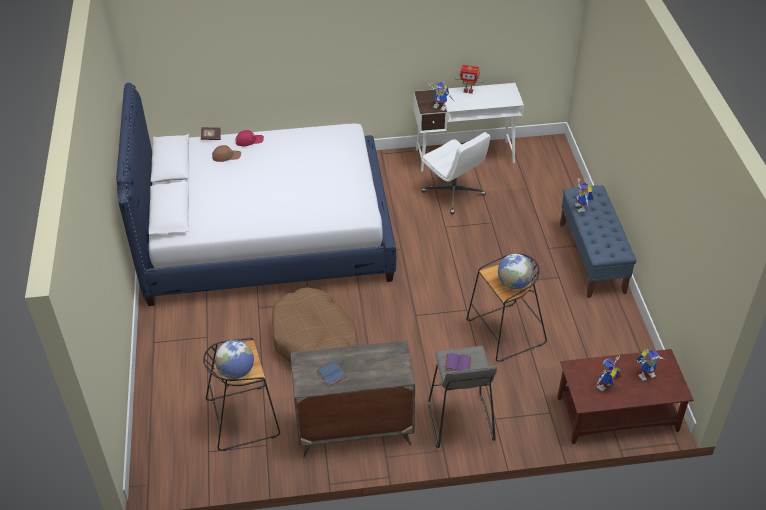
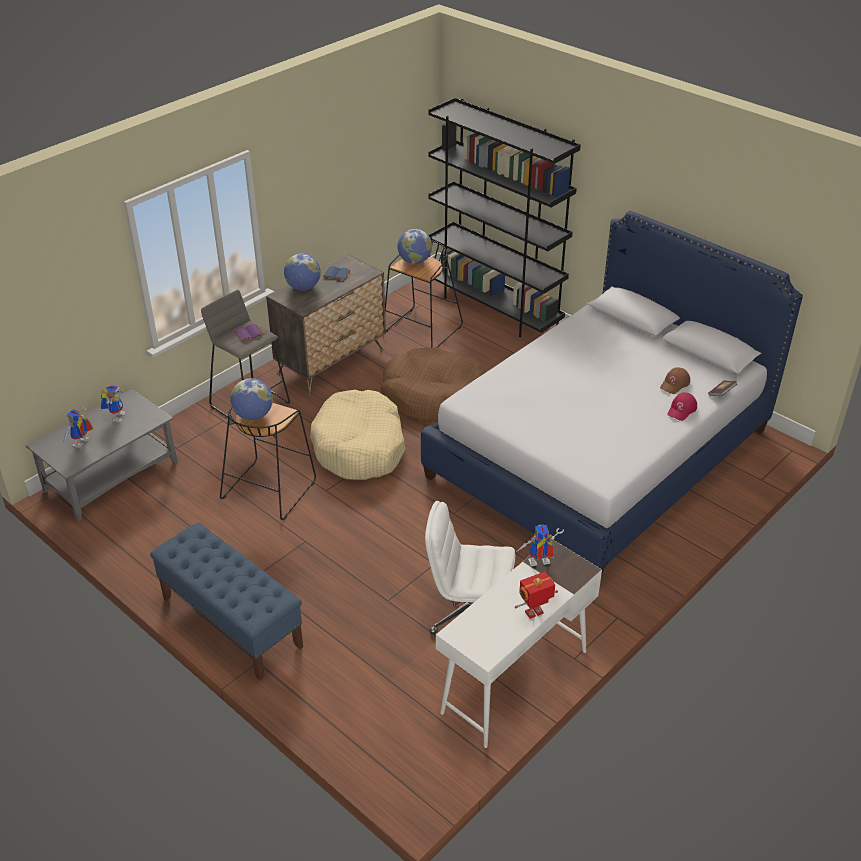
camera: 140 degrees right, 5 degrees down
(158, 402) = (495, 309): none -> black bookcase
(374, 374) = (303, 287): none -> globe
(412, 330) = (359, 447): none -> beige dog bed
(582, 208) = (255, 577): toy robot -> none
(618, 413) = (110, 477): brown coffee table -> grey coffee table

